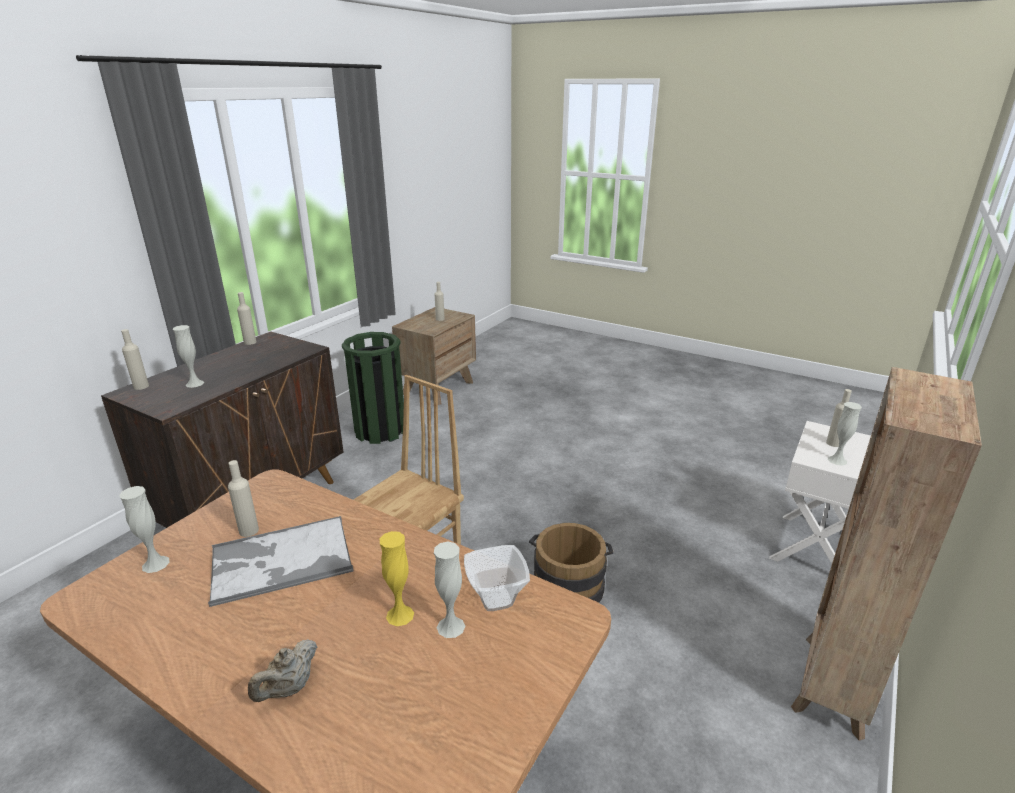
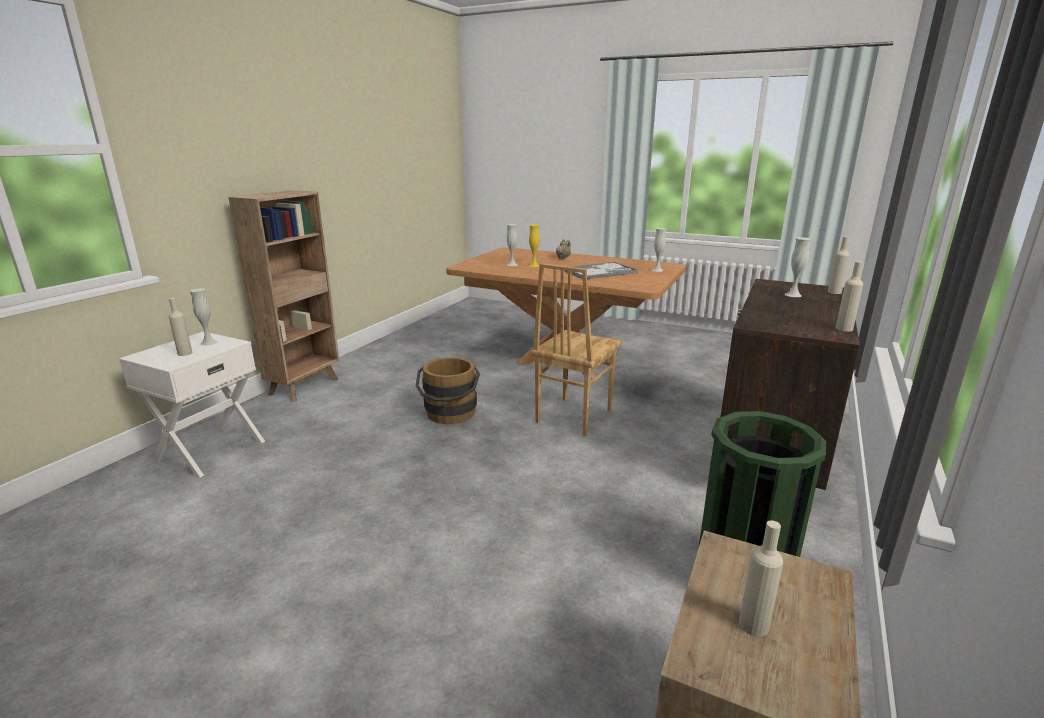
camera: 175 degrees right, 5 degrees down
(249, 530) = (629, 277): beige bottle -> none
(497, 600) = (494, 268): bowl -> none

